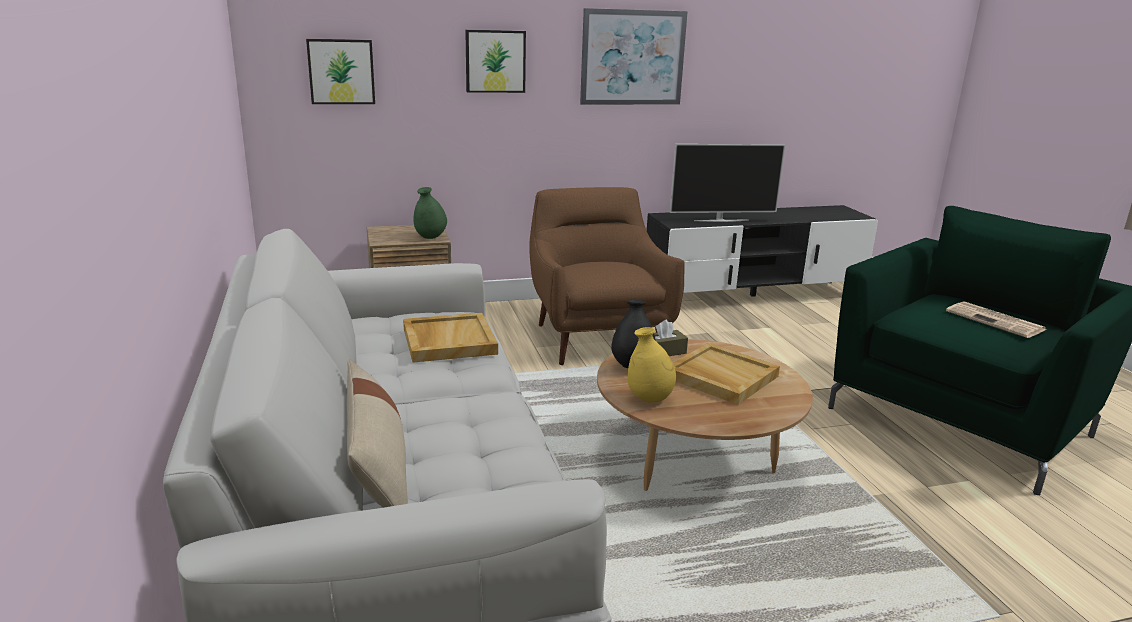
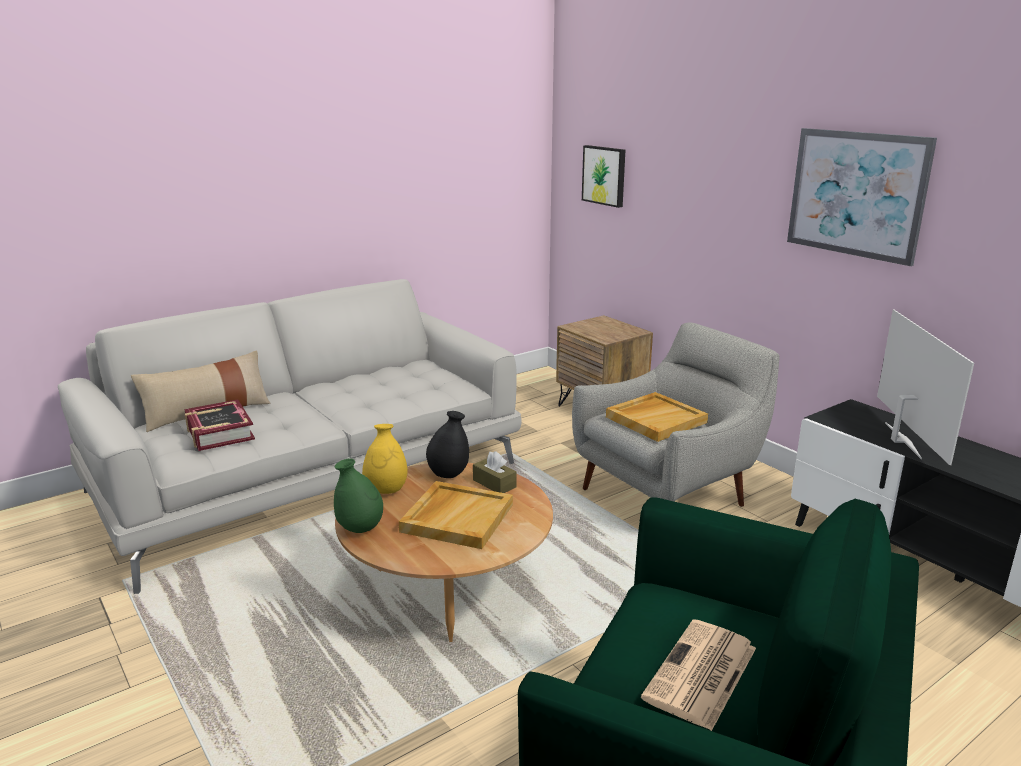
camera: 70 degrees right, 0 degrees up
(430, 237) = (606, 336): green vase -> green vase (360, 529)
(448, 341) = (405, 391): beige tray -> beige tray (656, 419)
(469, 462) = (219, 432): none -> book
(495, 61) = (713, 180): picture -> none
(597, 338) = (668, 495): brown armchair -> grey armchair
(720, 220) = (900, 440): television -> television turned 150 degrees counterclockwise

